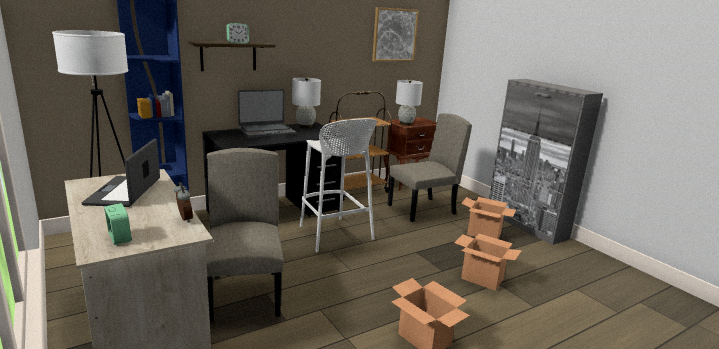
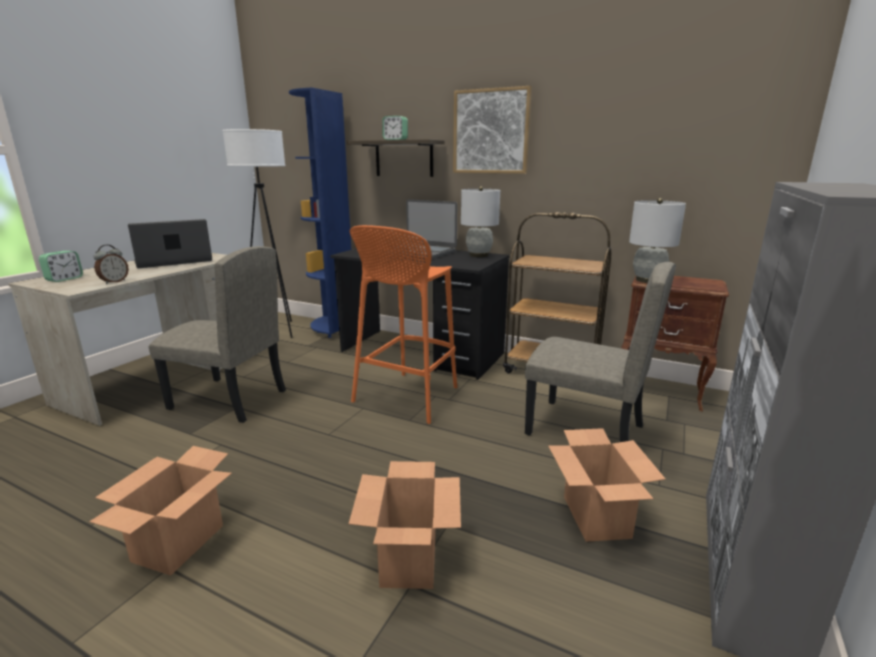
camera: 60 degrees right, 0 degrees up
(246, 295) = (228, 400): beige chair -> beige chair turned 60 degrees clockwise
(333, 234) = (408, 397): white stool -> orange stool
(394, 35) = (668, 119): picture -> picture (491, 132)

